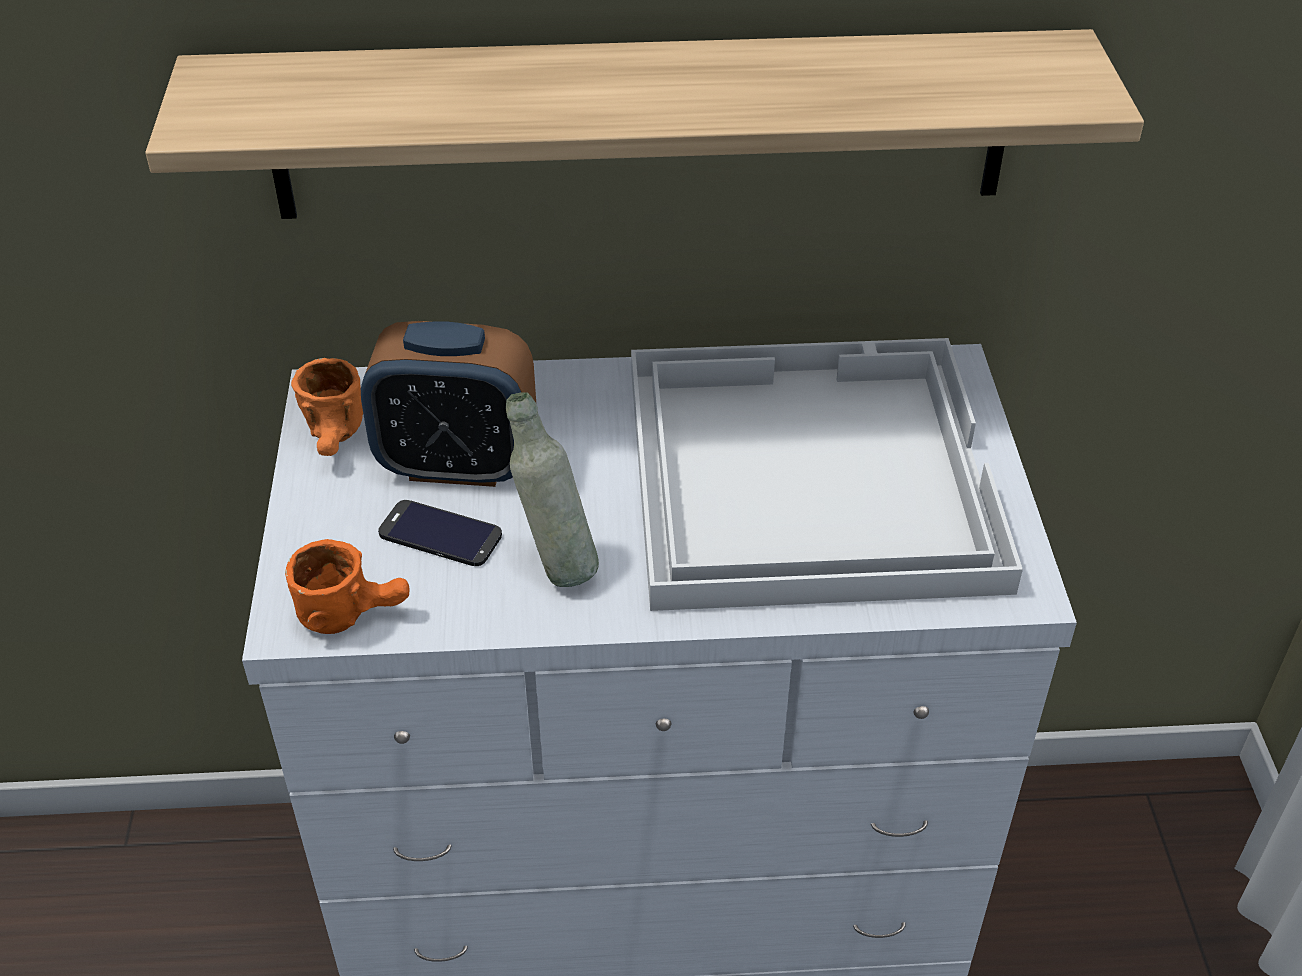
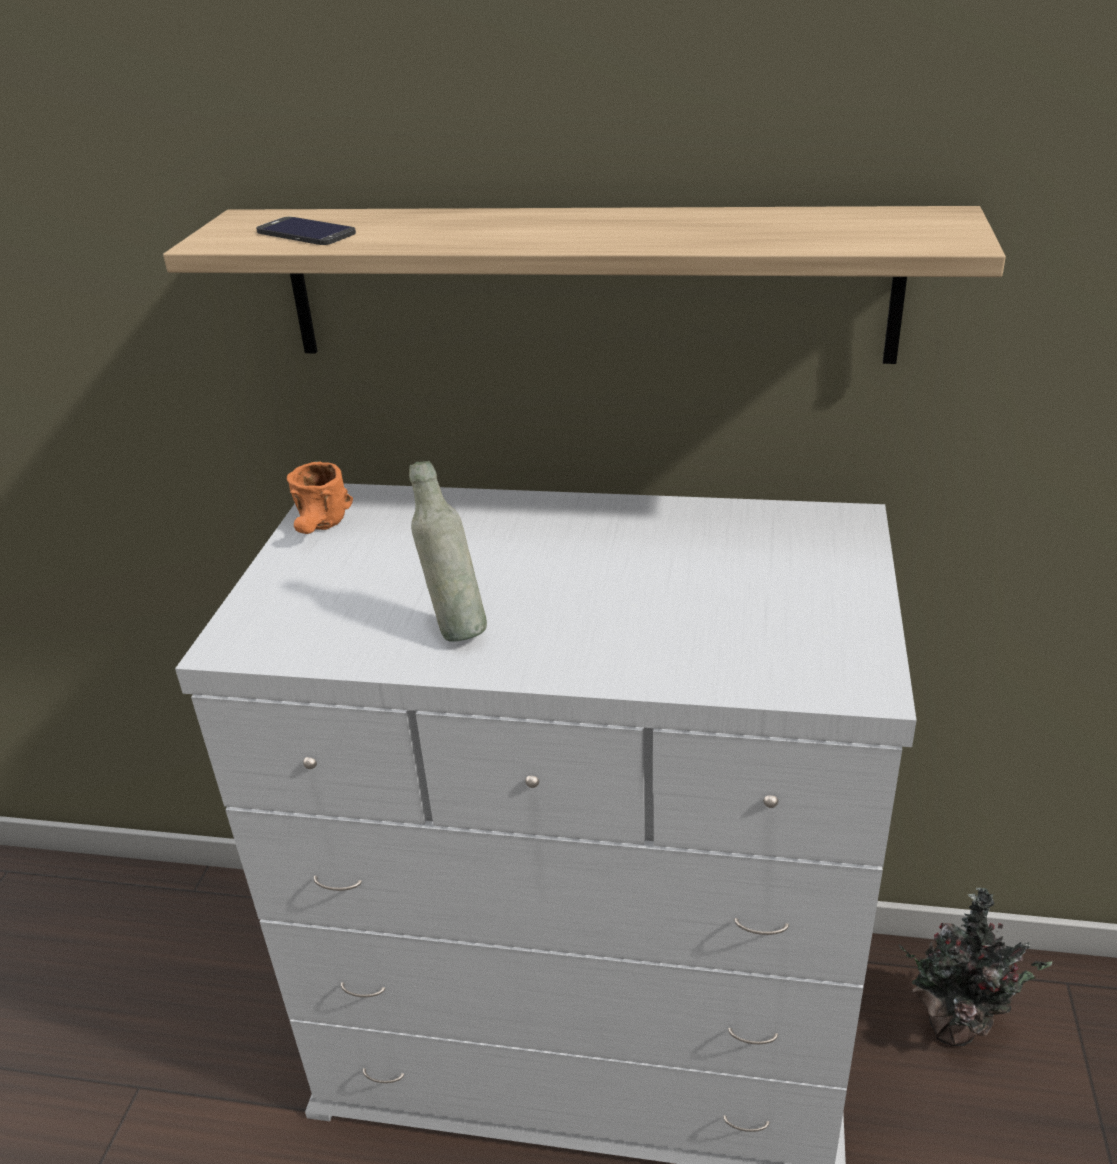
camera: 15 degrees right, 10 degrees down
(355, 612) = (278, 644): orange mug -> none
(440, 534) = (371, 597): phone -> phone (306, 232)
(457, 464) = (406, 552): alarm clock -> none
(805, 473) = (695, 582): white tray -> none
(1043, 858) = (957, 1024): none -> potted plant

